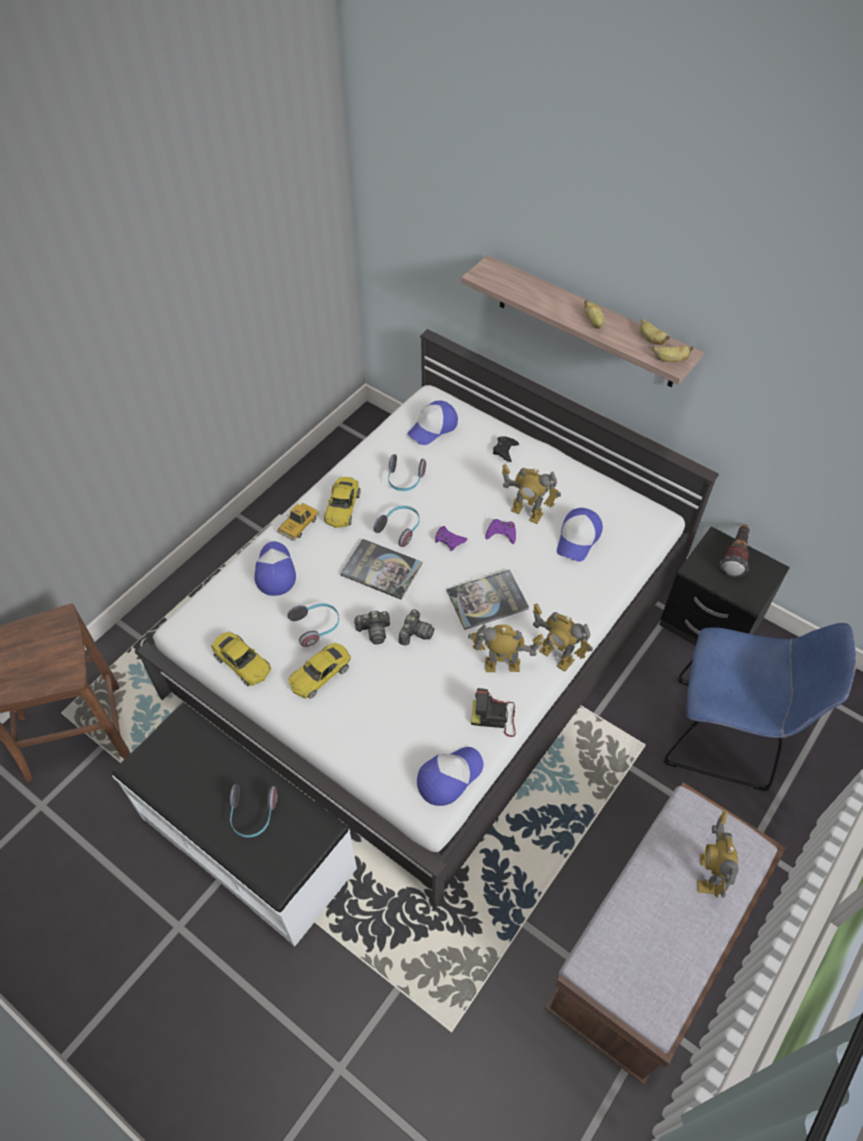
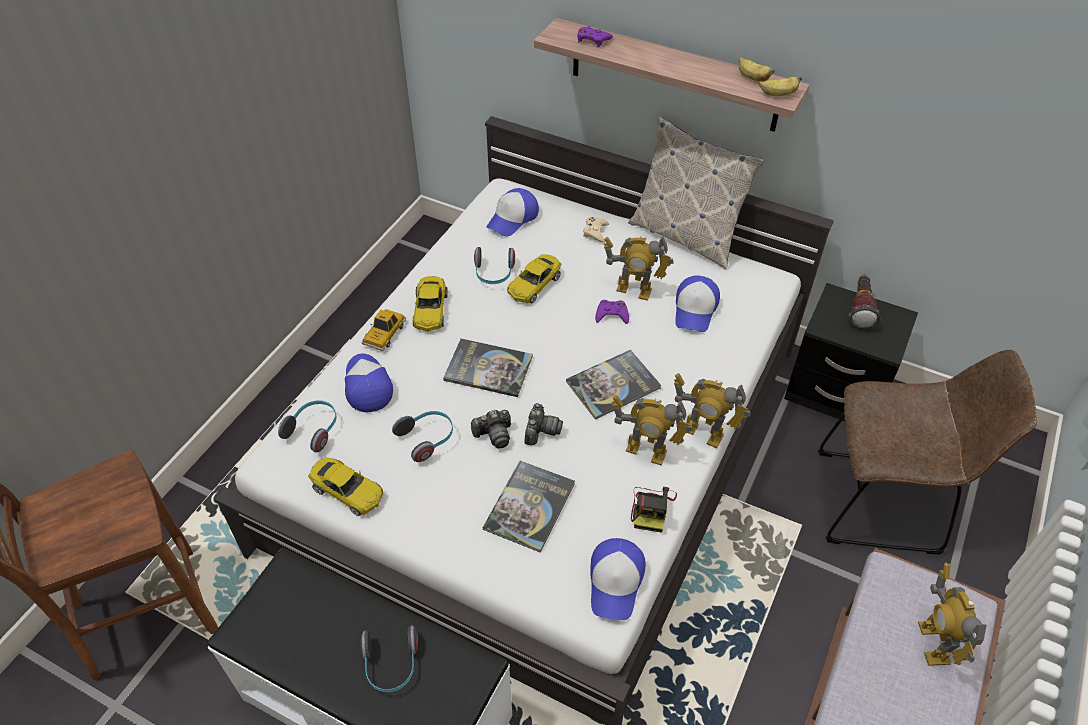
camera: 10 degrees left, 5 degrees down
(320, 674) = (442, 490): yellow toy car -> yellow toy car (534, 284)
(391, 699) = (529, 506): none -> book
(400, 529) = (500, 324): headphones -> headphones (314, 430)
(449, 540) = (556, 328): purple game controller -> purple game controller (593, 40)
(449, 777) = (616, 582): cap -> cap turned 150 degrees clockwise
(495, 717) = (652, 508): camera -> camera turned 75 degrees counterclockwise
(502, 665) = (646, 451): toy robot -> toy robot turned 150 degrees counterclockwise
(505, 450) = (595, 232): black game controller -> beige game controller
(587, 464) = (685, 236): none -> pillow
(594, 322) = (687, 68): banana -> none
(728, 736) = (885, 503): blue chair -> brown chair

